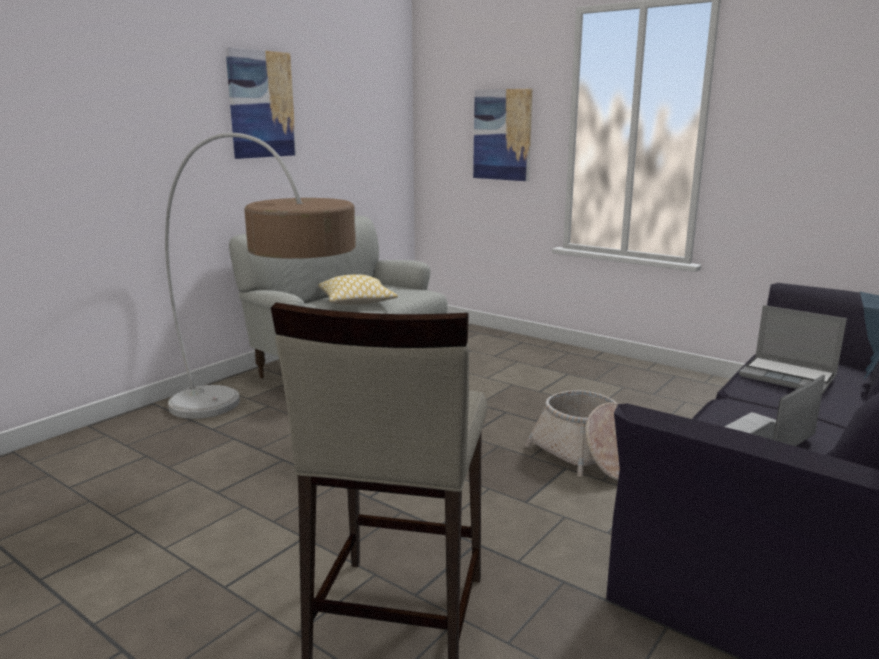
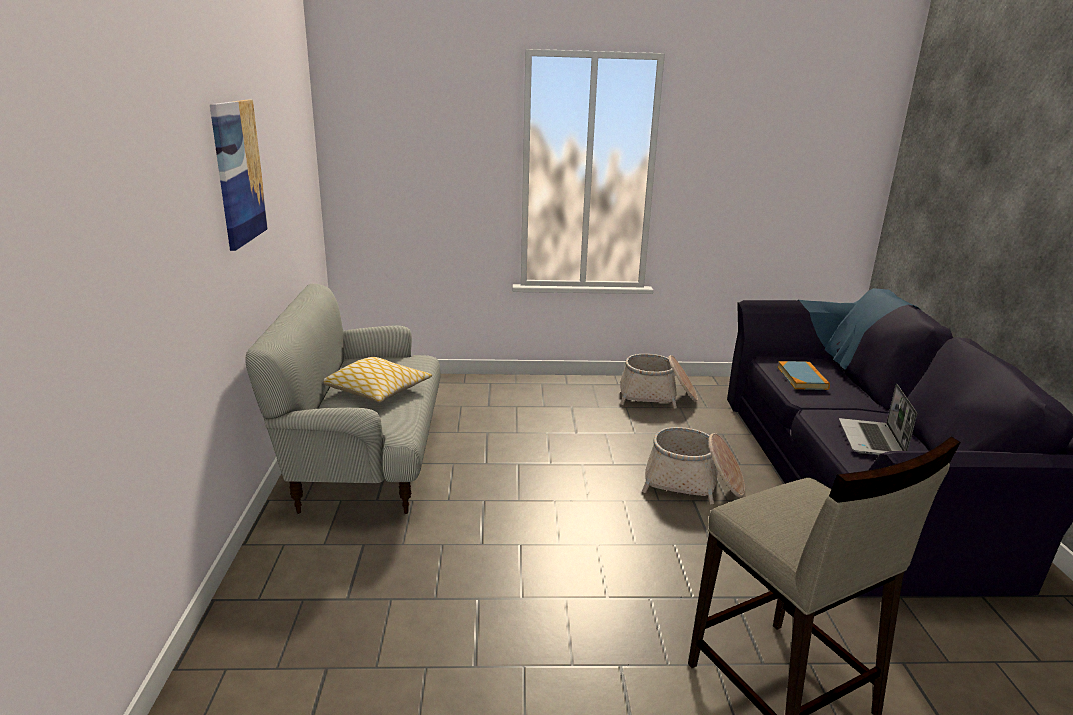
camera: 40 degrees left, 5 degrees up
(265, 429) = (405, 572): floor lamp -> none
(502, 135) = (444, 175): picture -> none
(673, 387) = (657, 396): none -> basket
(789, 377) = (802, 378): laptop -> book

